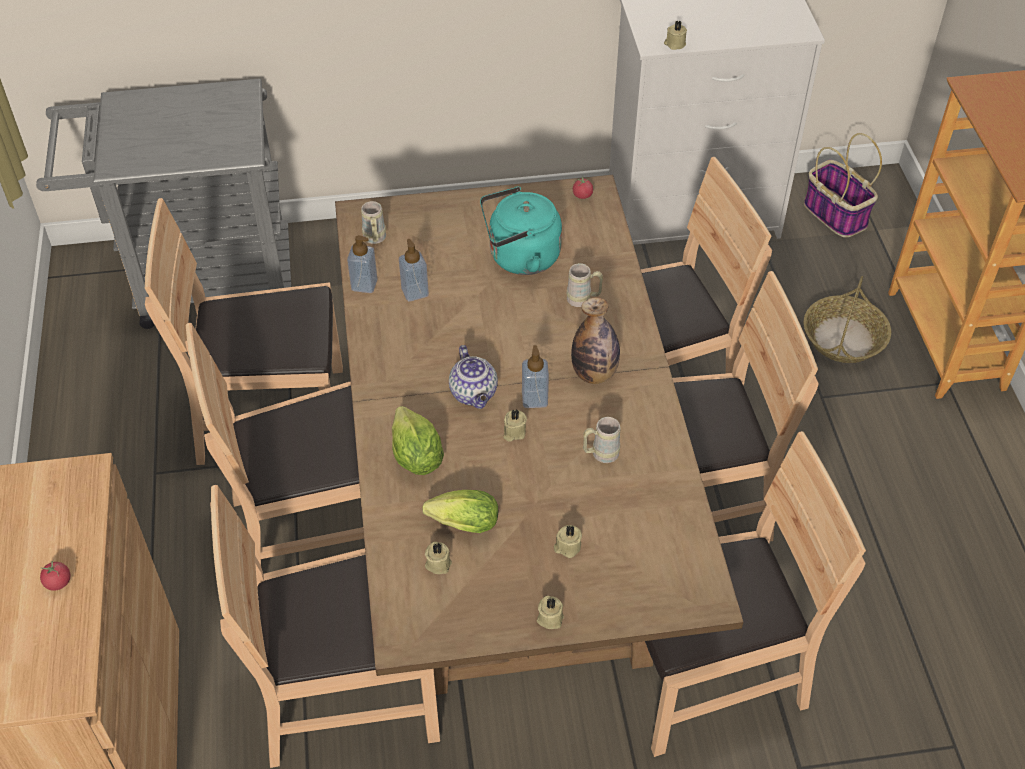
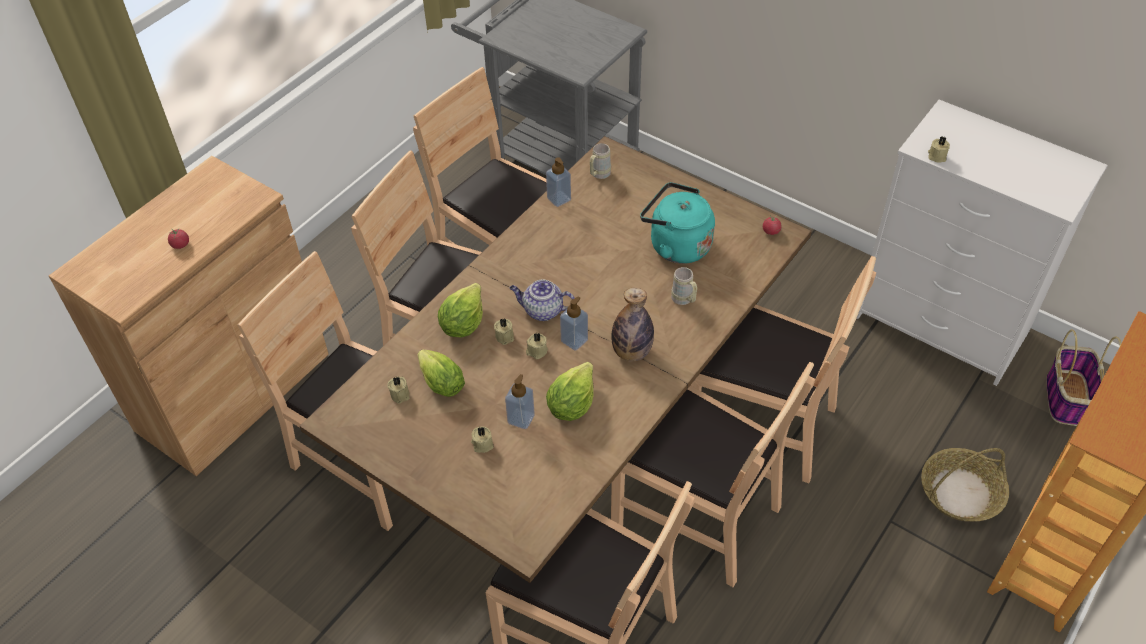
camera: 45 degrees right, 0 degrees up
(415, 292) = (583, 223): soap dispenser -> soap dispenser (521, 419)
(474, 394) = (542, 311): teapot -> teapot turned 75 degrees clockwise
(549, 617) = (421, 476): beige candle -> beige candle (505, 336)
(600, 454) = (571, 404): beige mug -> lettuce

